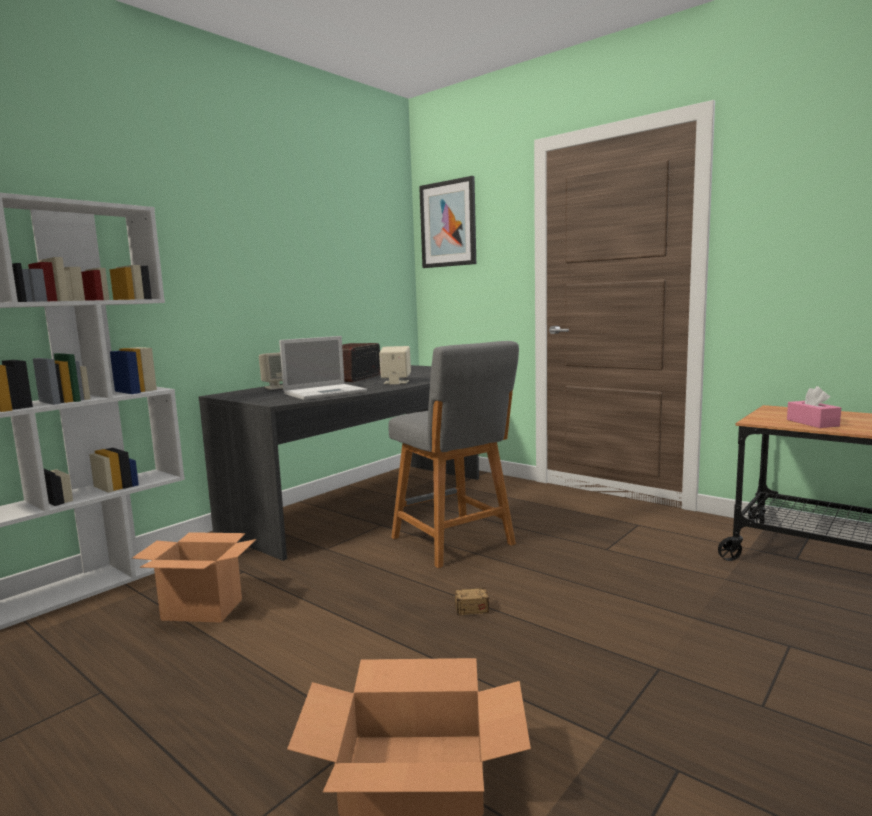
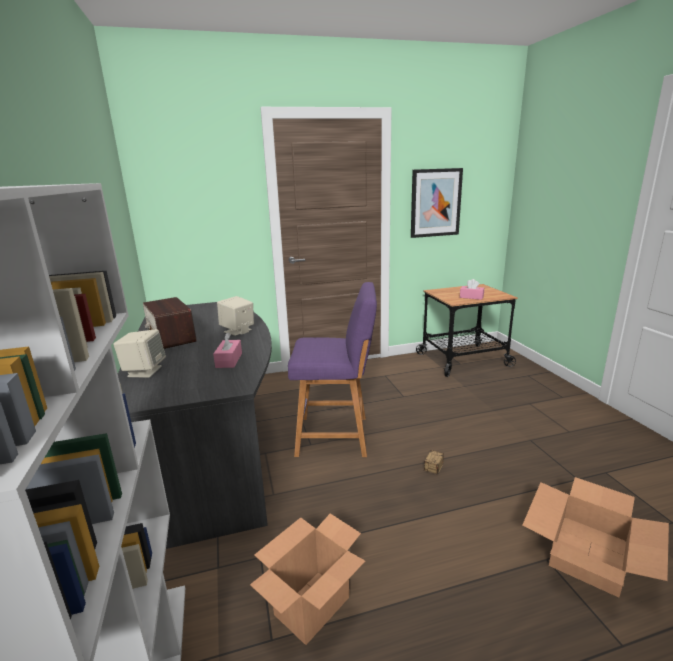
camera: 55 degrees left, 10 degrees up
(326, 392) = (229, 360): laptop -> pink tissue box
(448, 224) = (171, 171): picture -> picture (435, 203)
(455, 543) = (337, 436): grey stool -> purple stool

